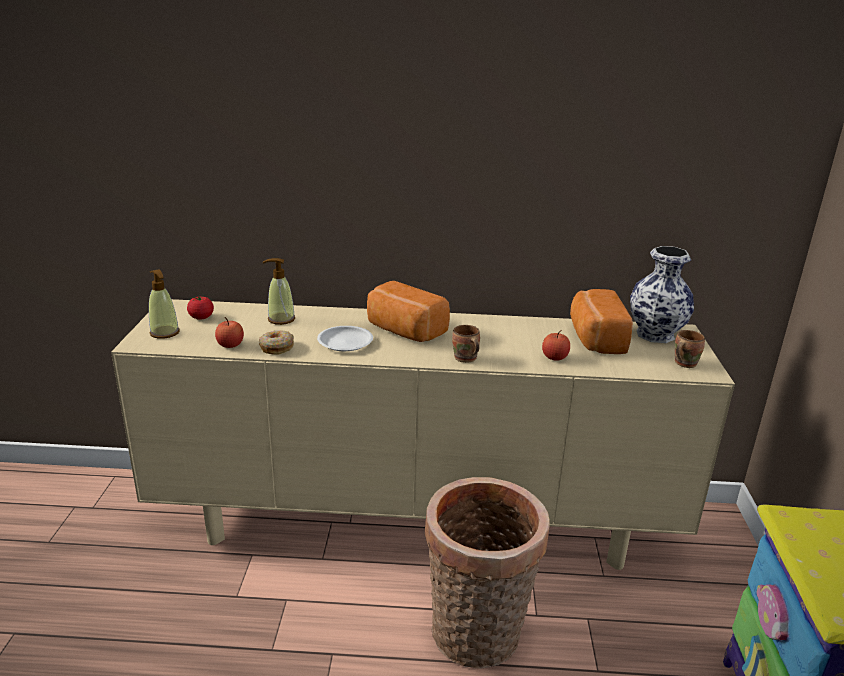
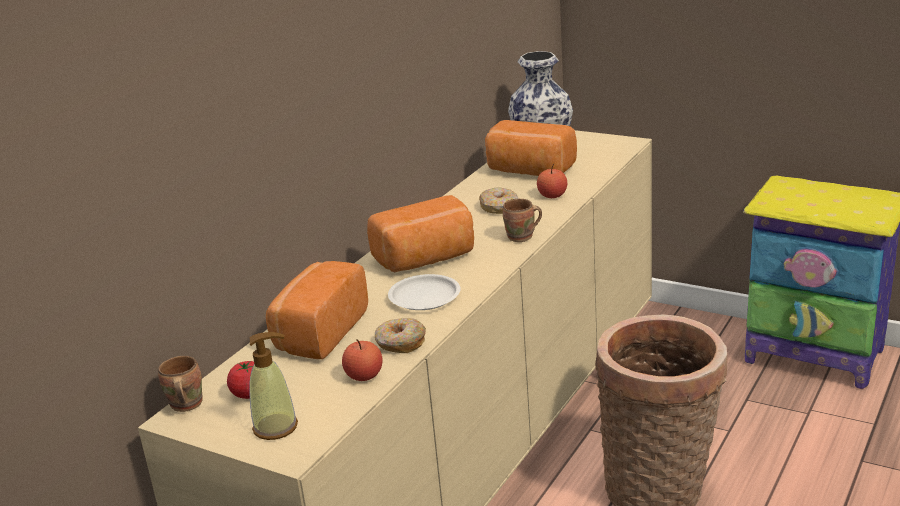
camera: 60 degrees left, 0 degrees up
(281, 319) = (318, 332): soap dispenser -> bread
(512, 340) = (499, 207): none -> donut
(683, 363) = (604, 147): brown mug -> brown mug (184, 405)

